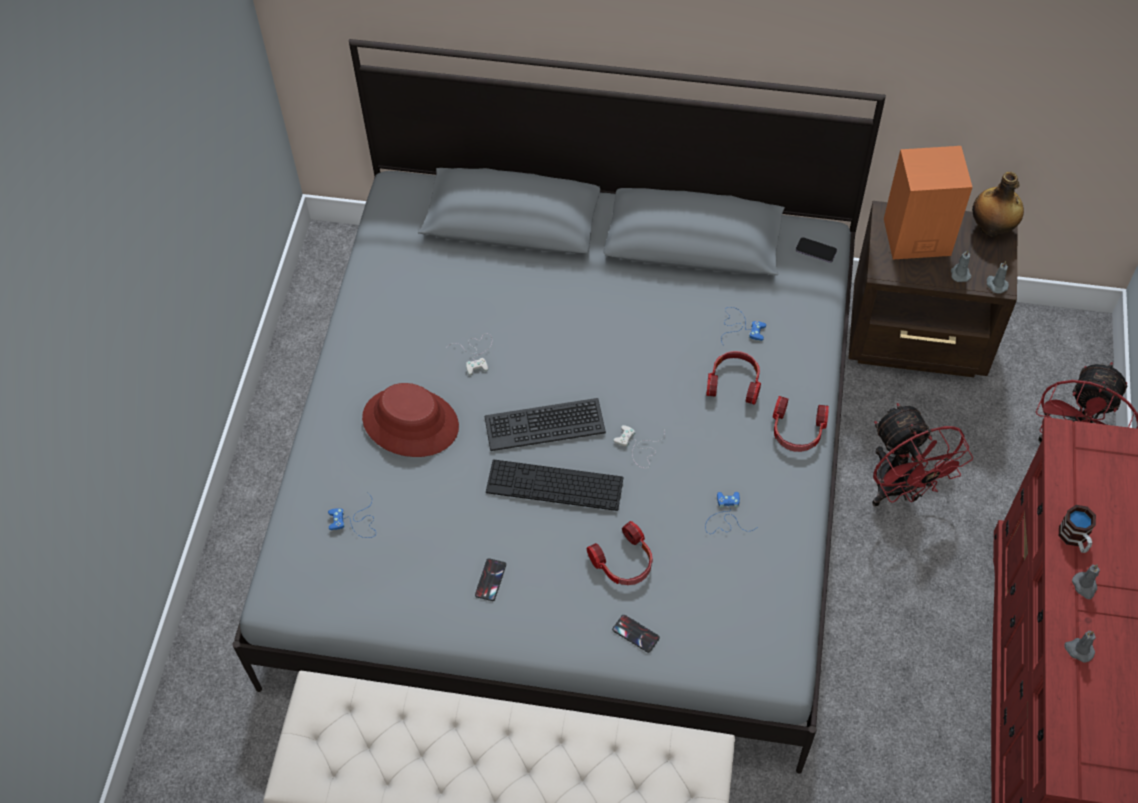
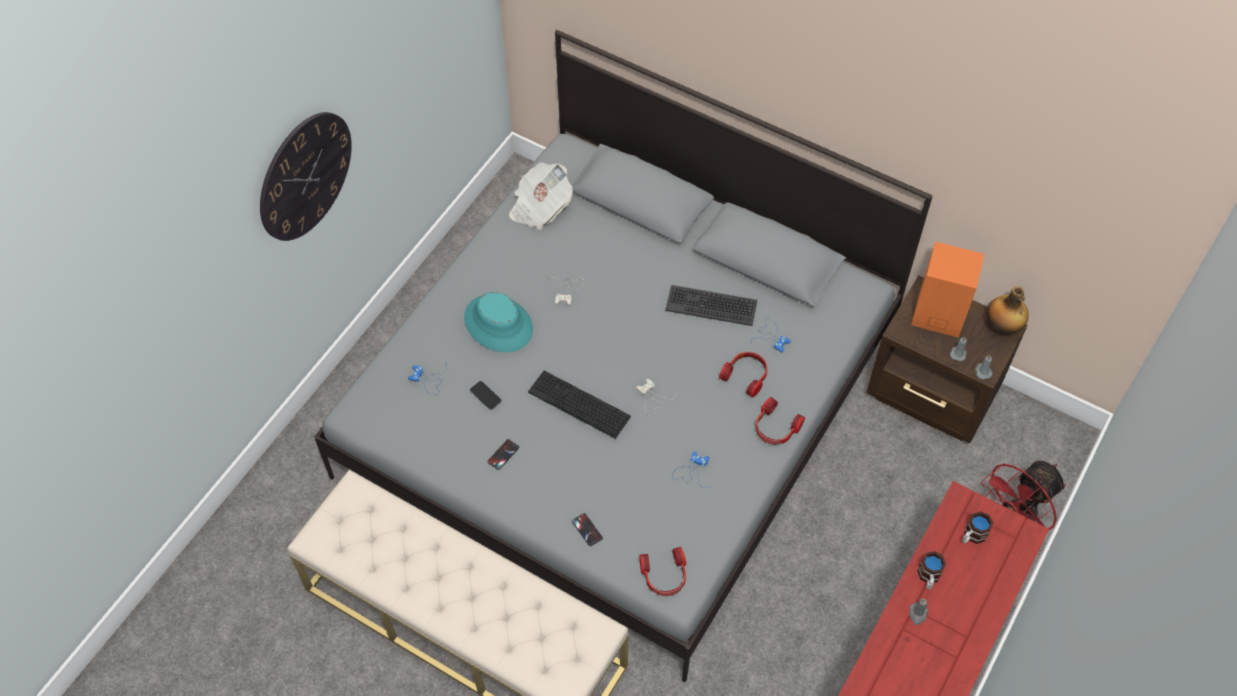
camera: 20 degrees right, 0 degrees up
(121, 311) = (305, 176): none -> wall clock
(396, 266) = (540, 207): none -> newspaper
(411, 422) = (498, 323): red hat -> turquoise hat
(544, 424) = (592, 358): keyboard -> keyboard (711, 305)
(624, 562) = (603, 477): headphones -> headphones (664, 576)
(816, 251) = (857, 299): phone -> phone (485, 396)
(900, 490) = (860, 505): red fan -> none
(1078, 650) = (888, 657): grey candle -> none
(1097, 472) = (972, 536): none -> mug

